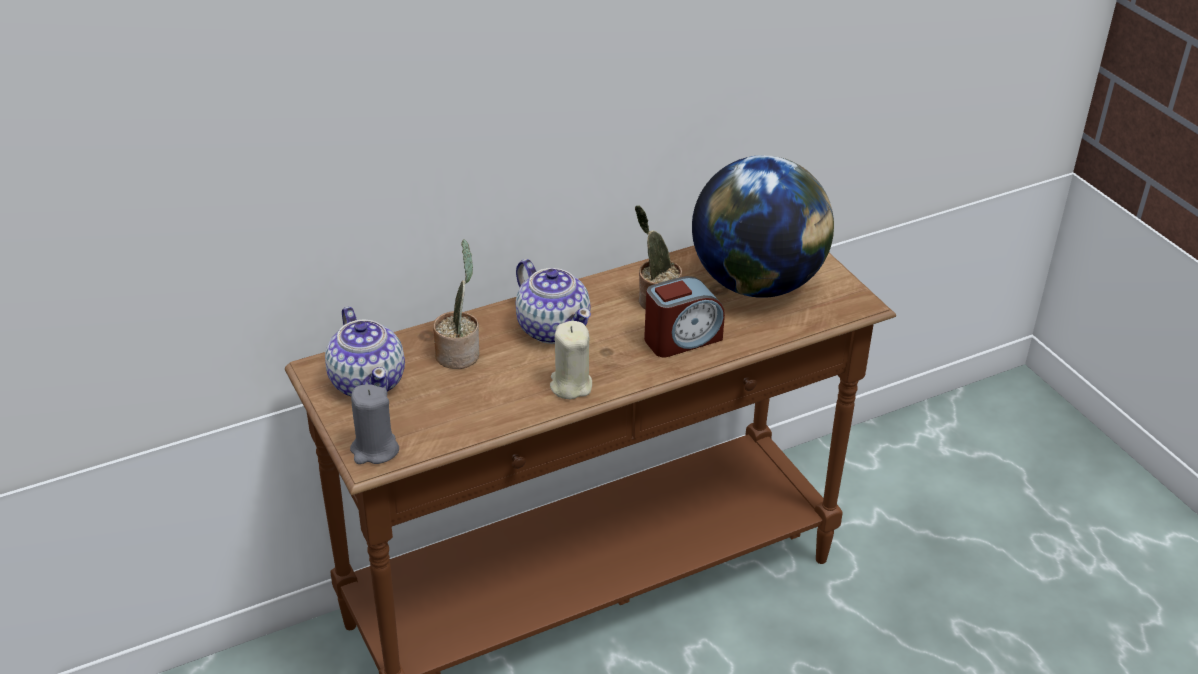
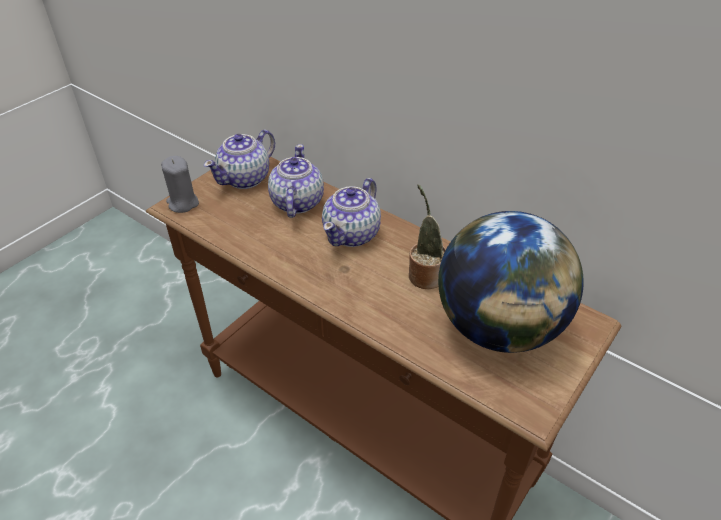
camera: 65 degrees right, 5 degrees up
(459, 353) = (296, 203): potted plant -> teapot
(570, 385) = (293, 264): beige candle -> none
(682, 339) = (388, 305): alarm clock -> none

